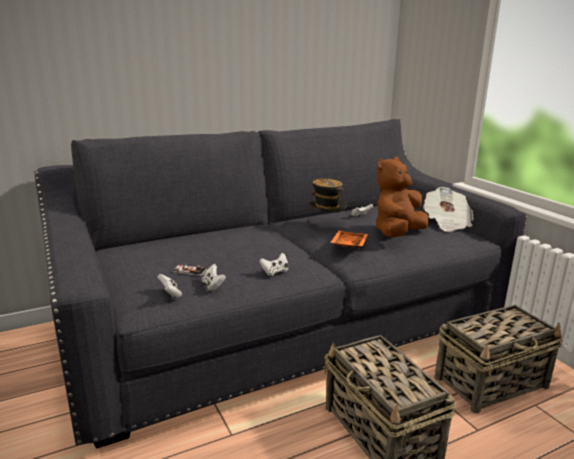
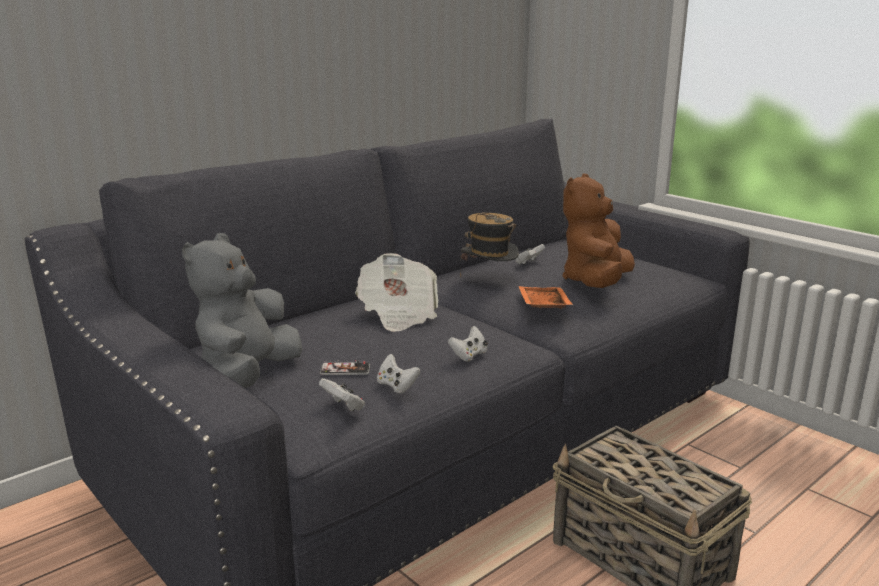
camera: 15 degrees left, 0 degrees up
(129, 268) = (247, 377): none -> grey plush toy
(446, 223) = (647, 261): newspaper -> newspaper (398, 314)
(492, 382) = (744, 469): basket -> none

